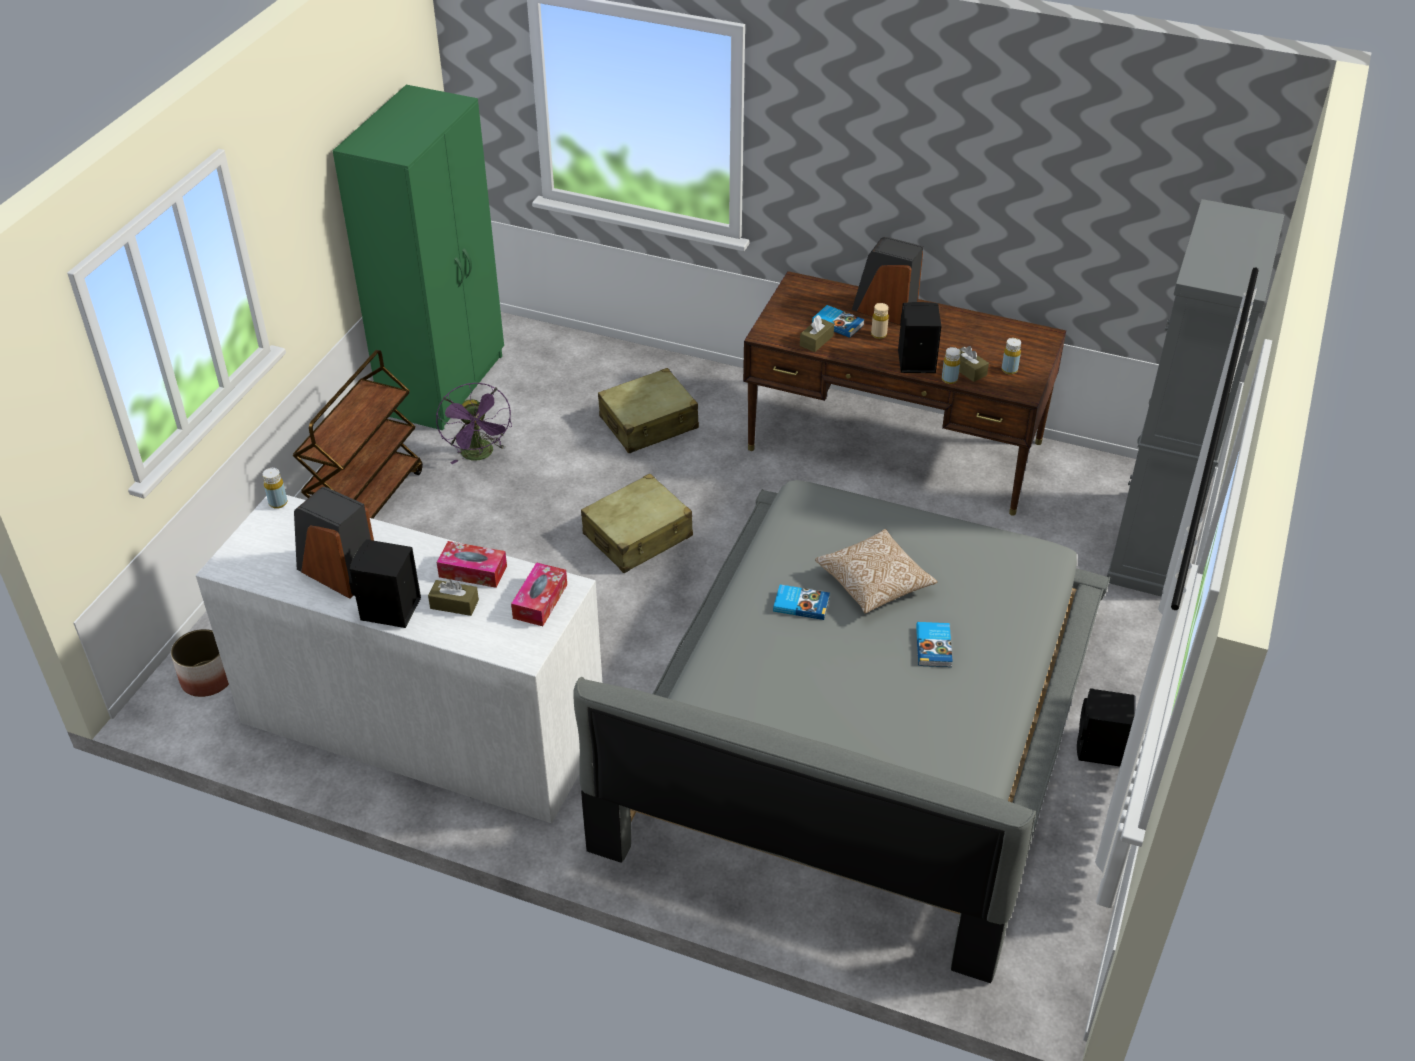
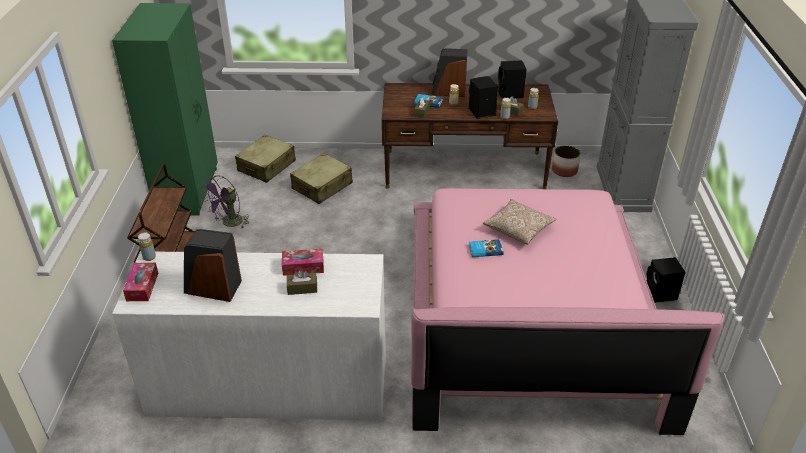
camera: 20 degrees left, 5 degrees down
(207, 678) = (108, 395): planter -> planter (564, 170)
(389, 610) = (261, 302): black speaker -> black speaker (510, 94)
(480, 455) = (229, 224): purple fan -> purple fan turned 75 degrees clockwise
(540, 601) = (356, 274): tissue box -> tissue box (142, 287)
(638, 536) = (348, 246): beige suitcase -> beige suitcase (267, 166)
(860, 724) = (529, 314): grey bed -> pink bed
(934, 646) = (571, 254): book -> none

